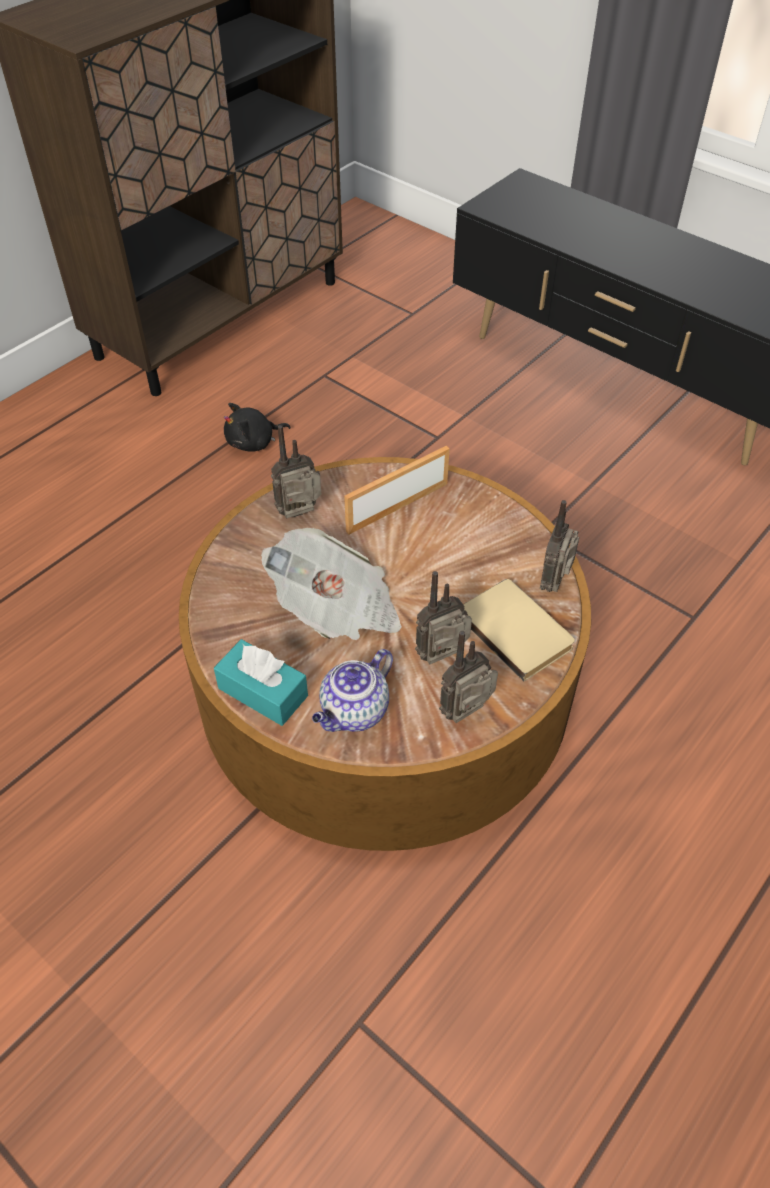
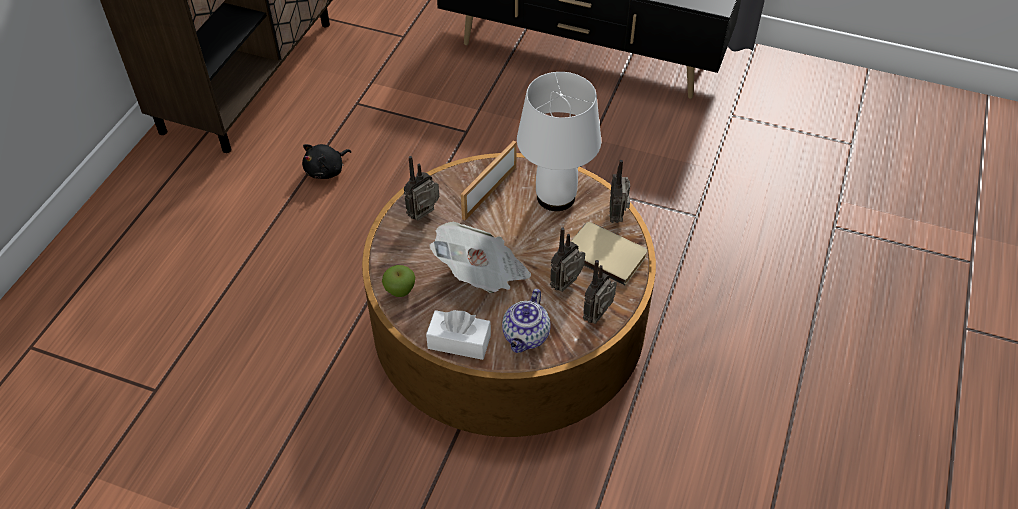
camera: 20 degrees left, 0 degrees up
(222, 602) = (400, 291): none -> apple
(263, 692) = (459, 342): turquoise tissue box -> white tissue box
(481, 535) = (555, 196): none -> white table lamp

